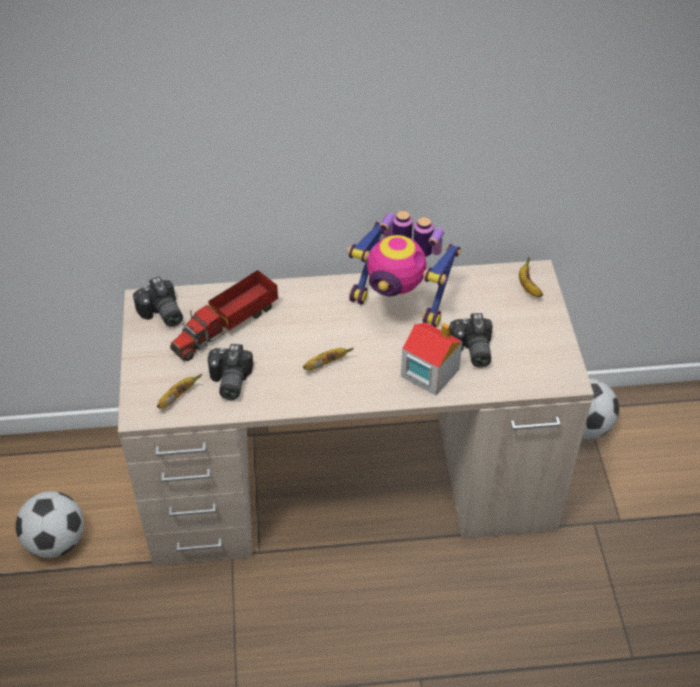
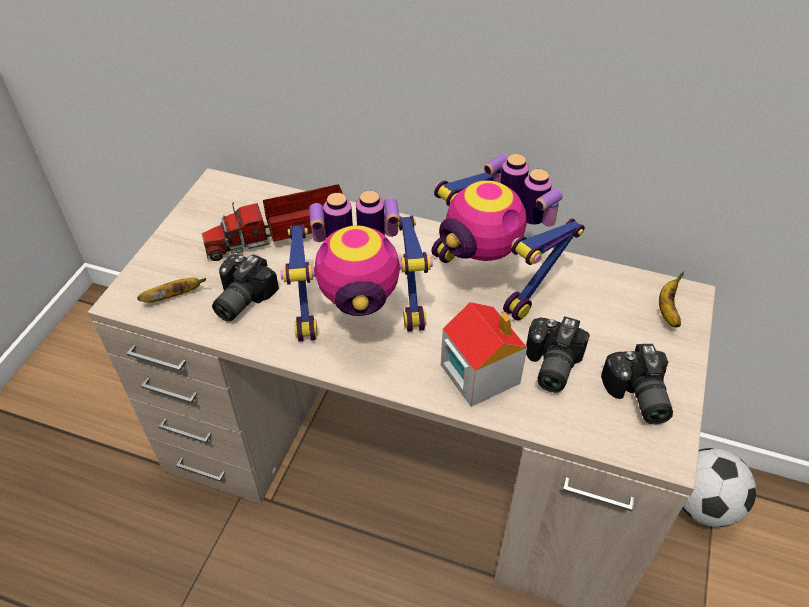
camera: 25 degrees right, 0 degrees up
(56, 542) = (95, 408): football -> none
(161, 314) = (223, 203): camera -> camera (636, 397)
(326, 364) = (360, 317): banana -> toy robot

